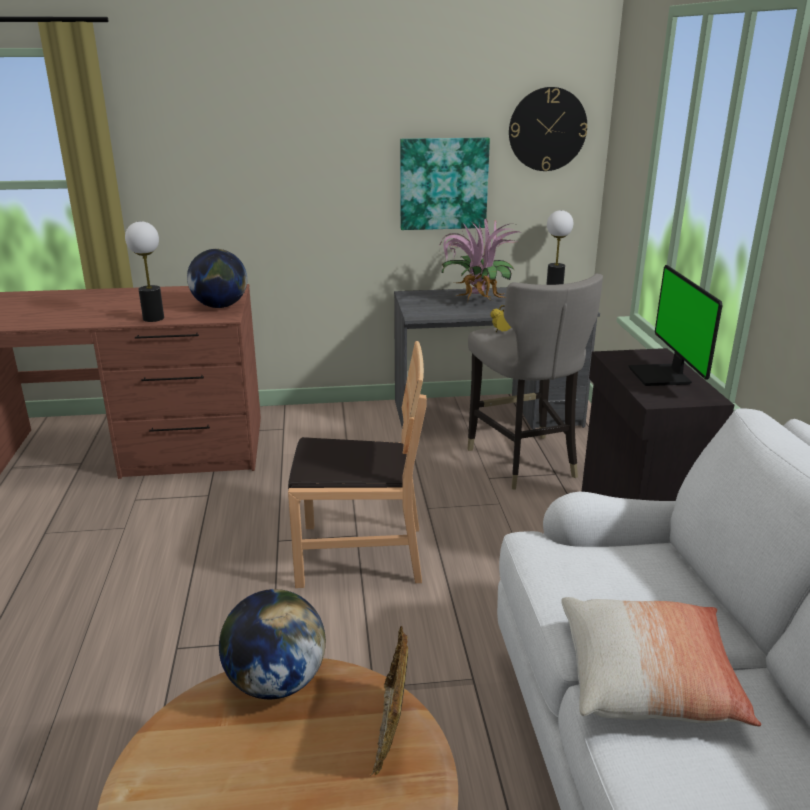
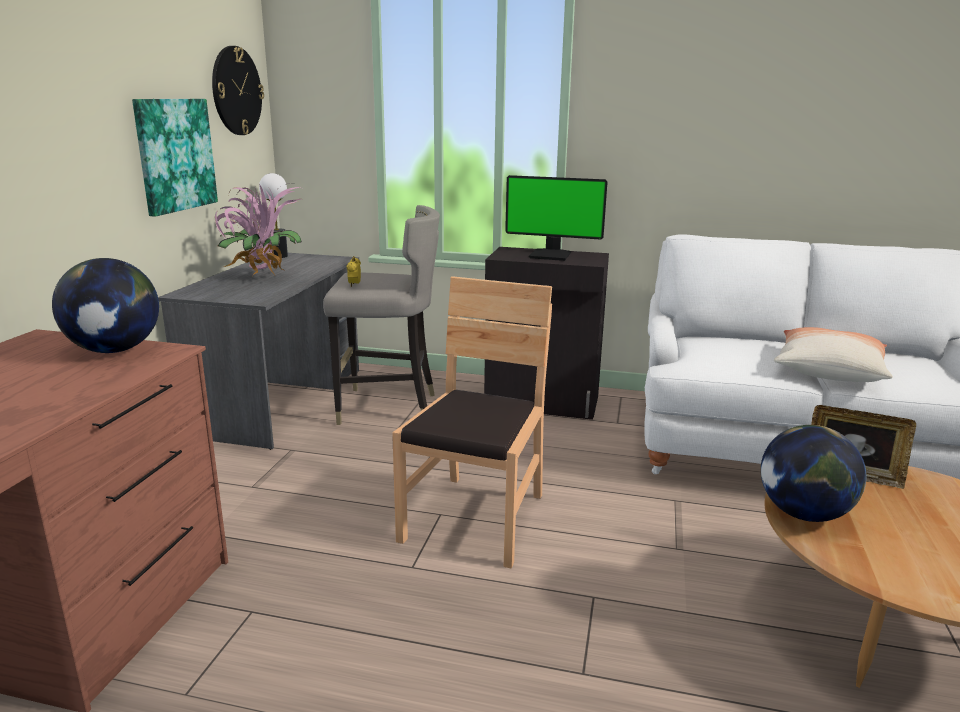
camera: 70 degrees left, 5 degrees down
(153, 318) = (86, 391): table lamp -> none

